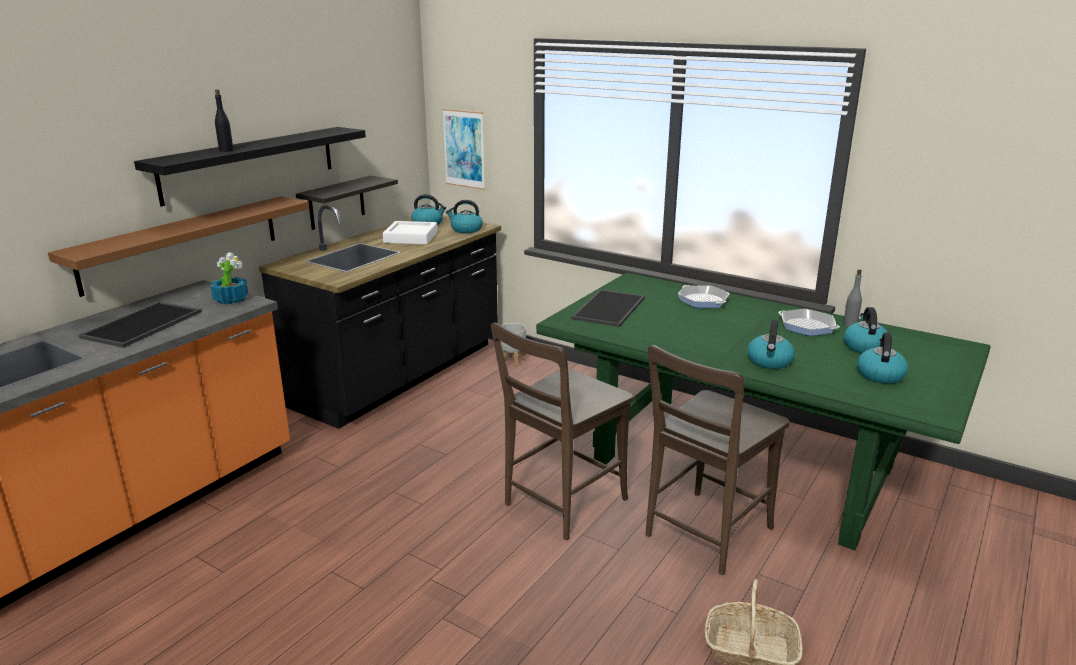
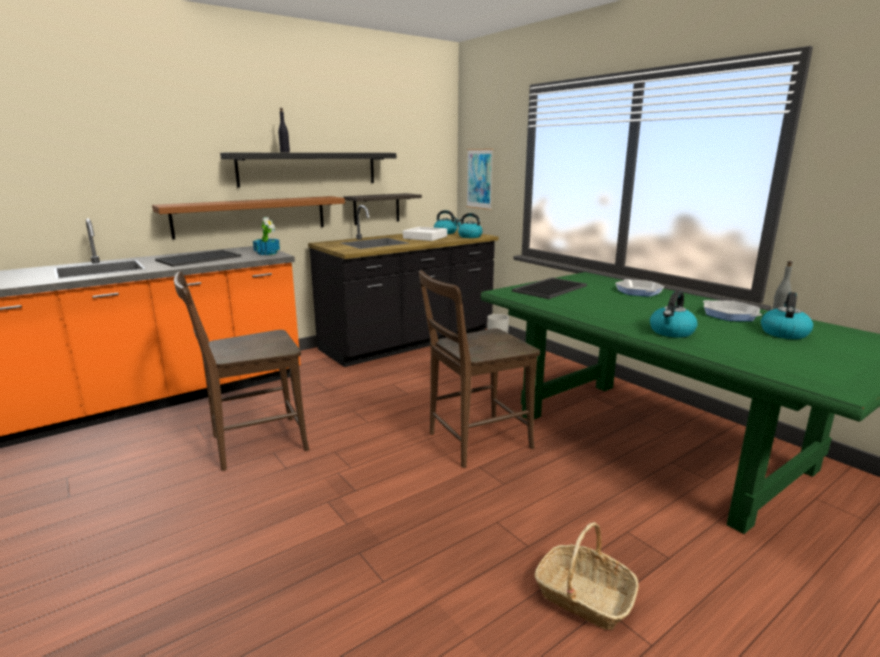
camera: 20 degrees right, 5 degrees down
(704, 535) = (590, 489): brown chair -> brown chair (253, 444)
(880, 374) = (787, 353): kettle -> none

